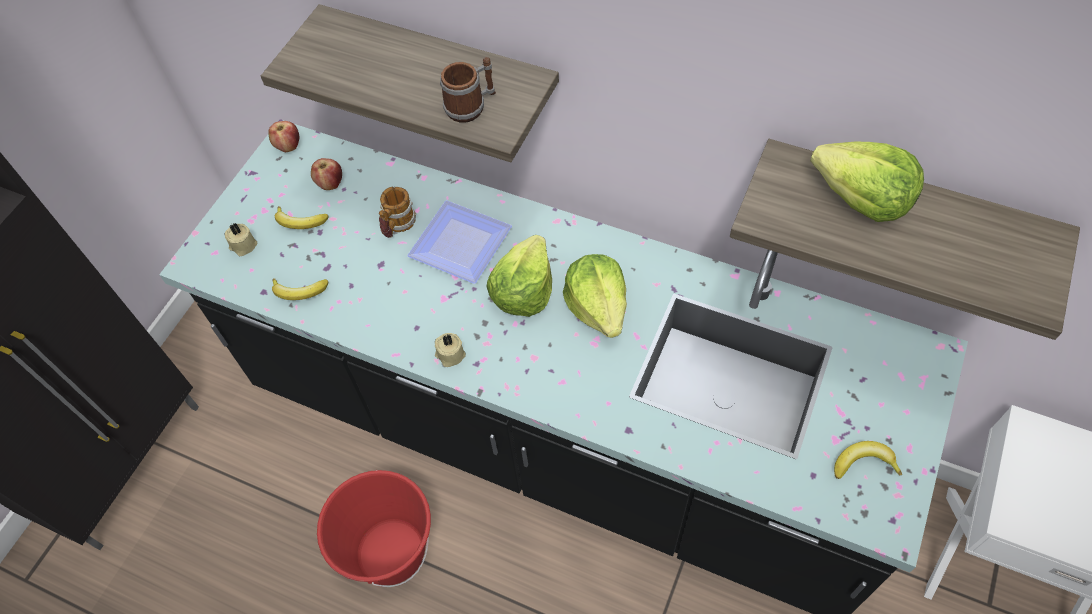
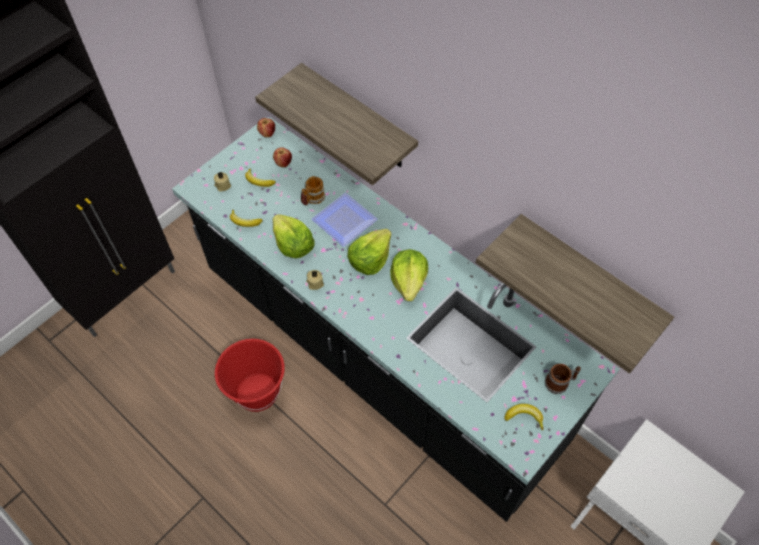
camera: 15 degrees right, 0 degrees up
(471, 106) = (362, 147): mug -> mug (560, 383)
(862, 199) = (556, 264): lettuce -> lettuce (293, 245)

